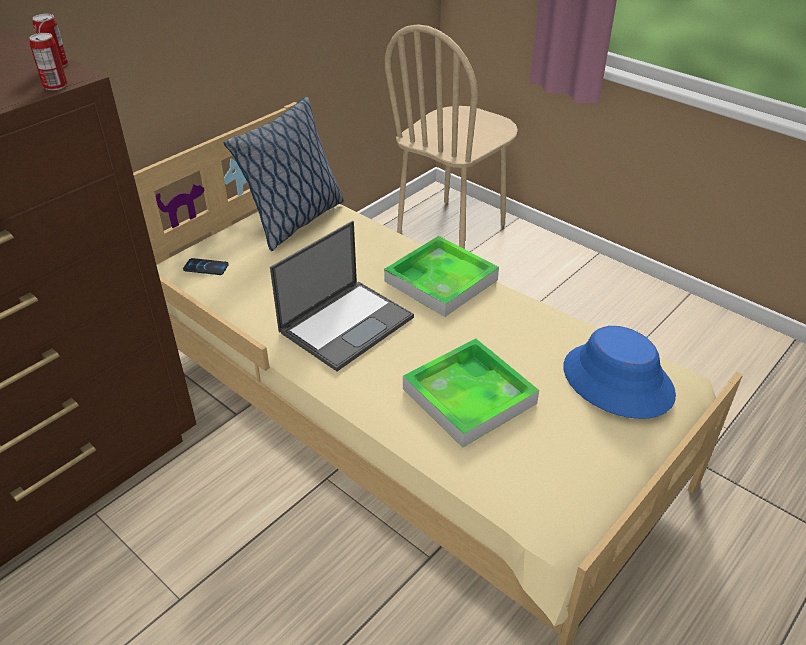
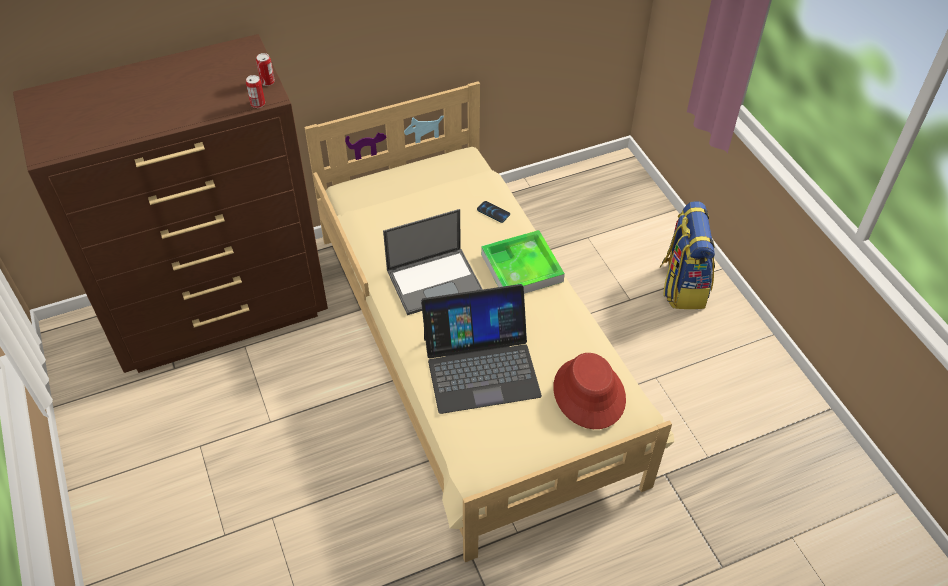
camera: 25 degrees right, 10 degrees up
(206, 267) = (366, 199): phone -> phone (493, 212)
(295, 221) = (449, 177): pillow -> none
(452, 229) = (610, 202): beige chair -> none
(469, 396) = (481, 365): tray -> laptop
(574, 278) = (682, 285): none -> backpack
(617, 381) = (588, 393): blue hat -> red hat

